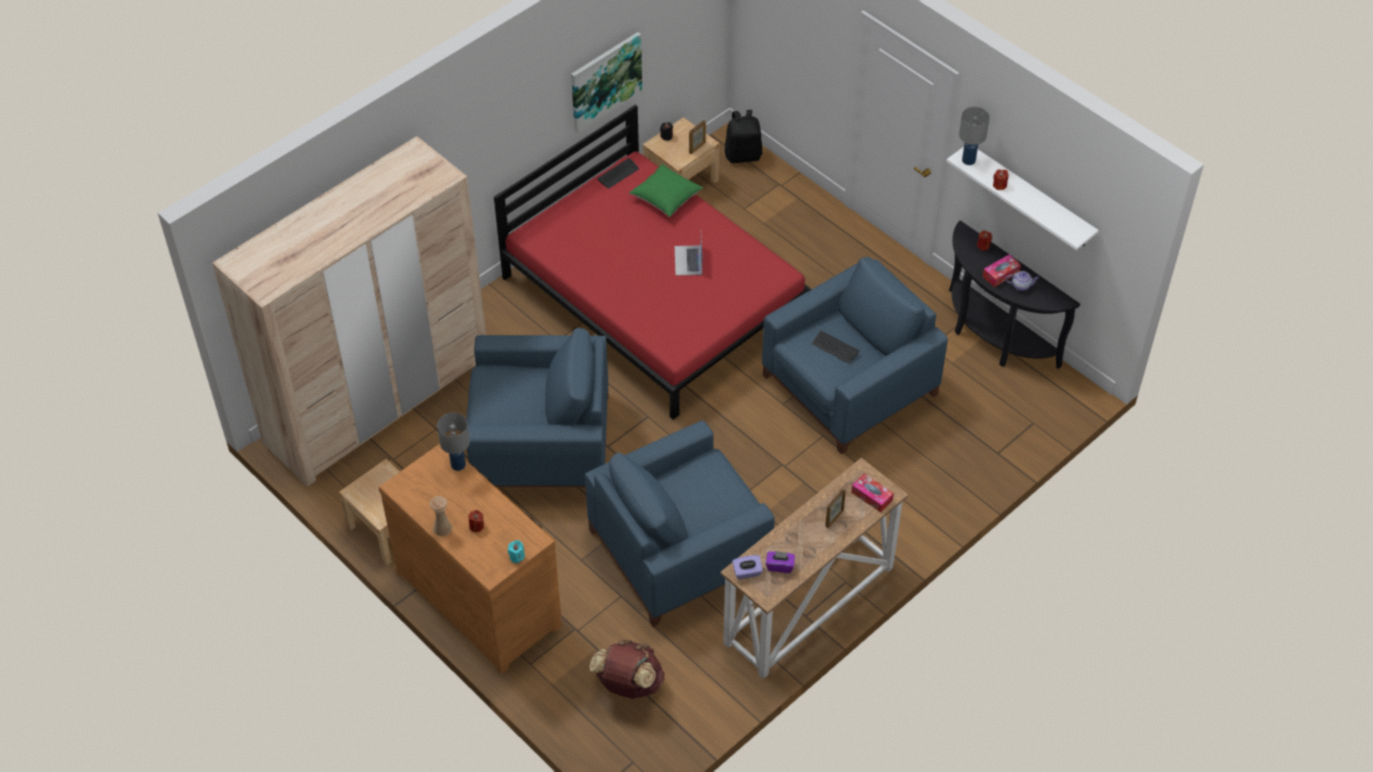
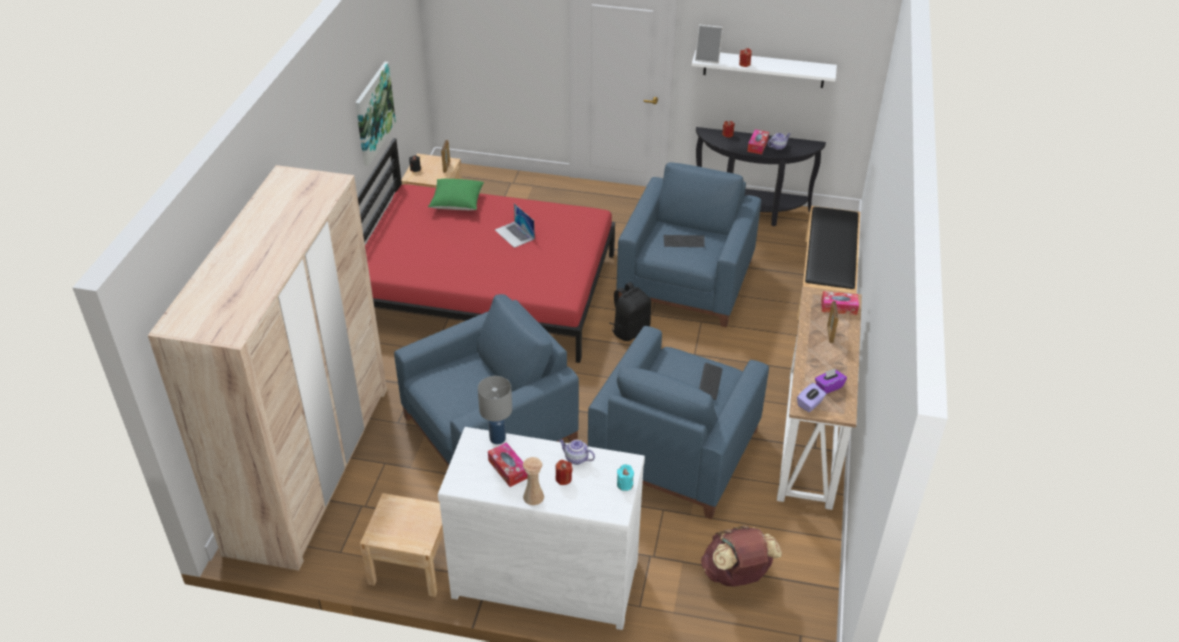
camera: 35 degrees left, 10 degrees down
(444, 495) = (508, 469): none -> tissue box
(481, 597) = (545, 576): brown dresser -> white dresser
(500, 514) = (576, 458): none -> teapot
(618, 174) = (403, 202): keyboard -> keyboard (710, 382)
(743, 155) = (467, 175): black backpack -> black backpack (630, 330)
(969, 160) = (708, 58): grey table lamp -> picture frame
(992, 456) = (826, 281): none -> black bench

